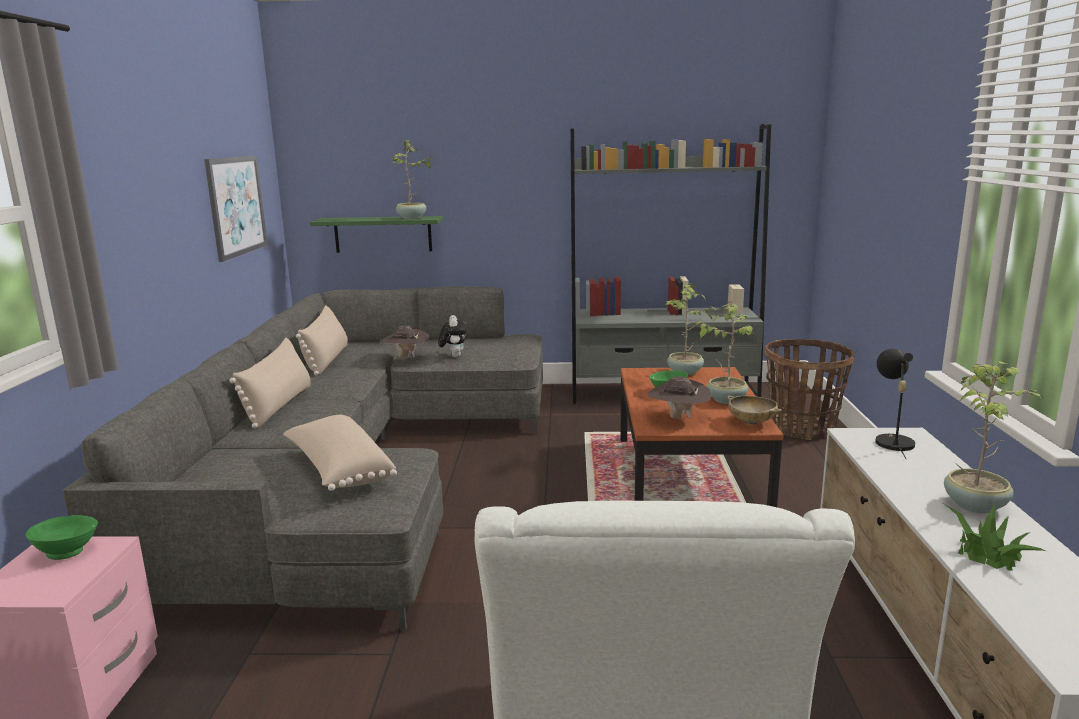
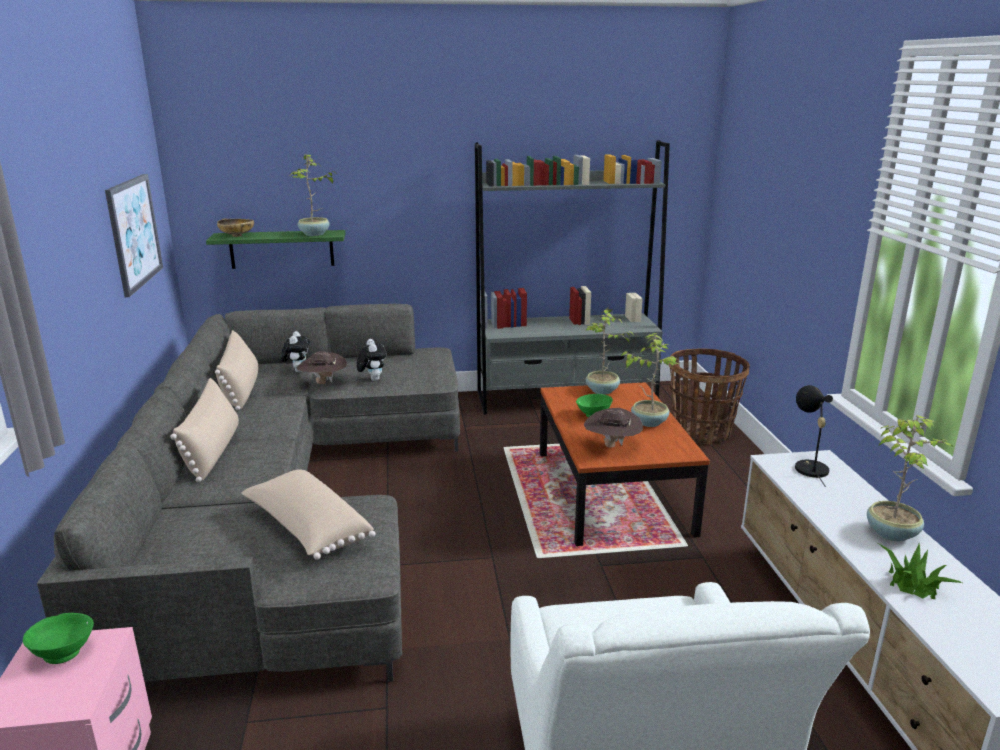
camera: 10 degrees left, 5 degrees up
(386, 347) = (297, 370): none -> plush toy
(751, 422) = (678, 447): beige bowl -> beige bowl (237, 236)

